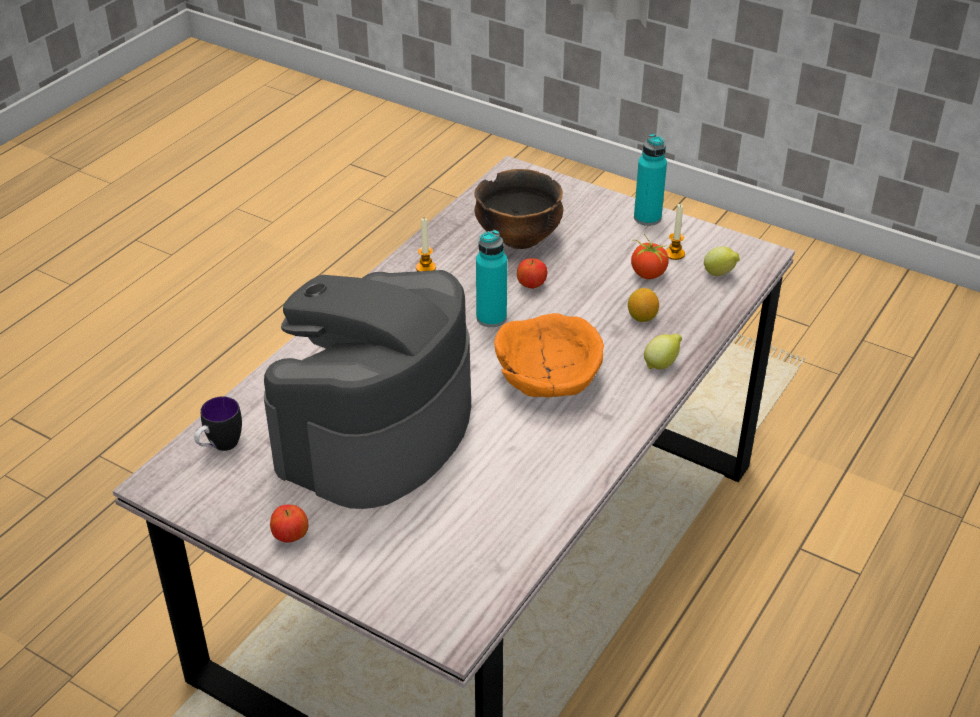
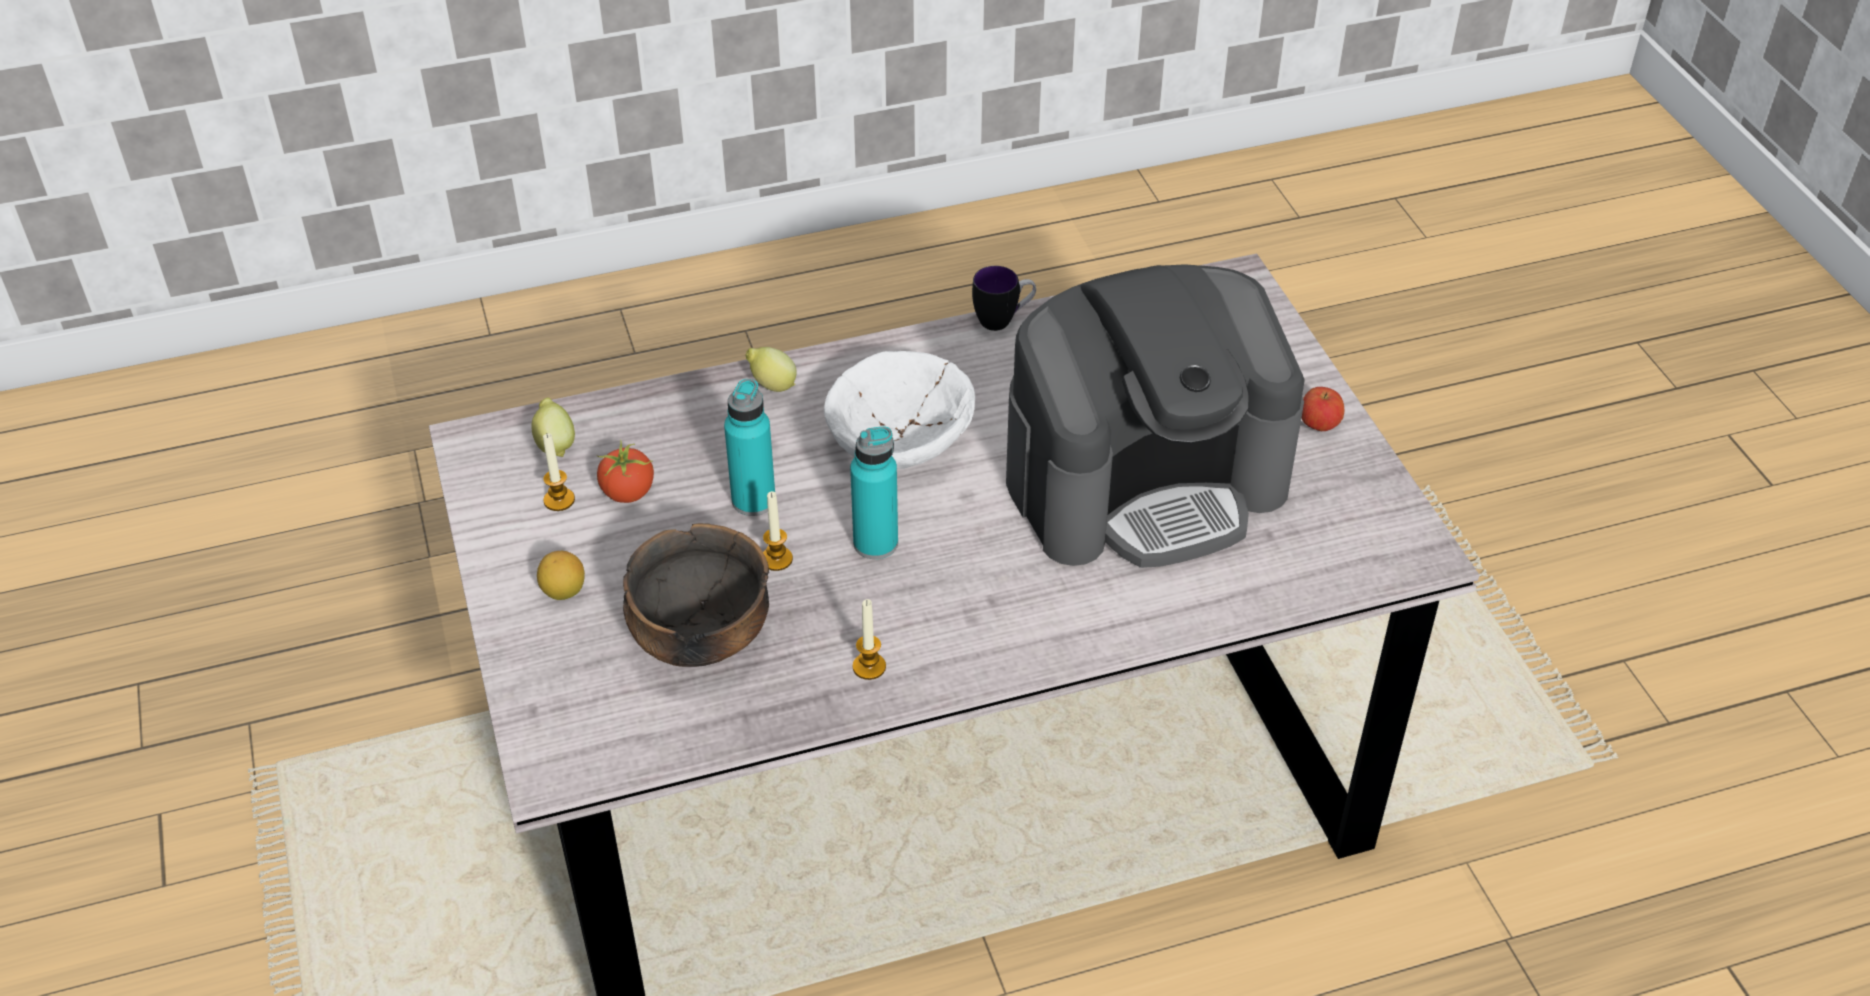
camera: 140 degrees left, 5 degrees up
(220, 447) = (1328, 558): mug -> mug (1003, 320)
(531, 285) = (776, 559): apple -> candle
(549, 376) = (900, 439): orange bowl -> white bowl
(642, 317) = (715, 445): lemon -> lemon (564, 591)
(647, 218) = (507, 570): turquoise bottle -> turquoise bottle (753, 500)

